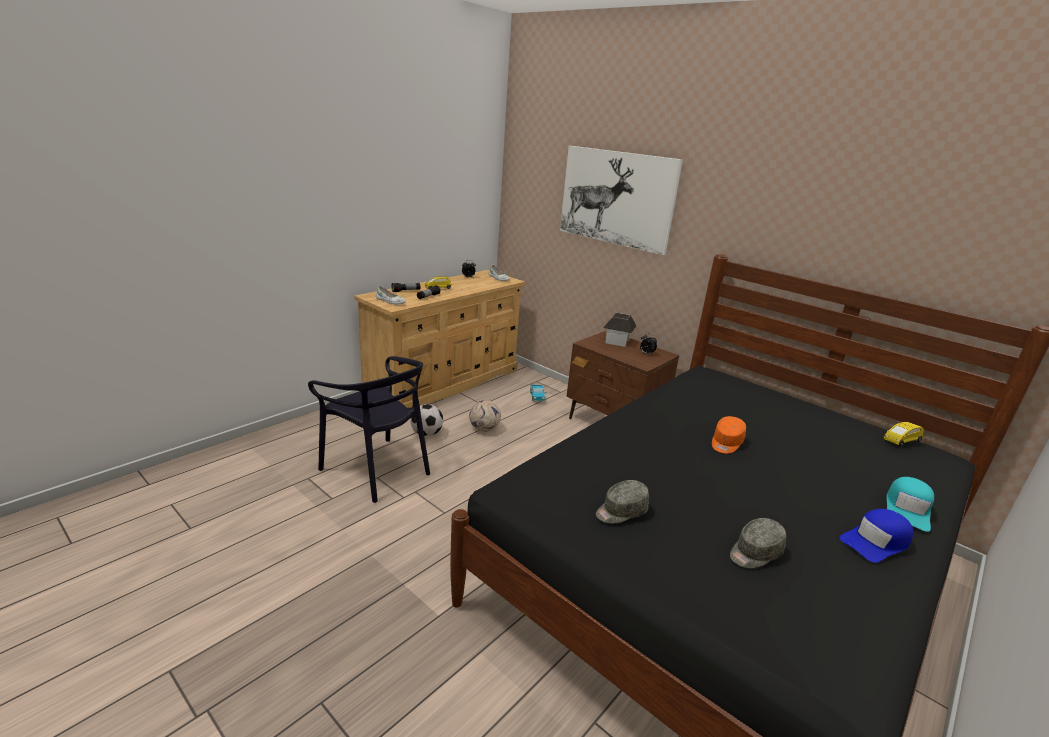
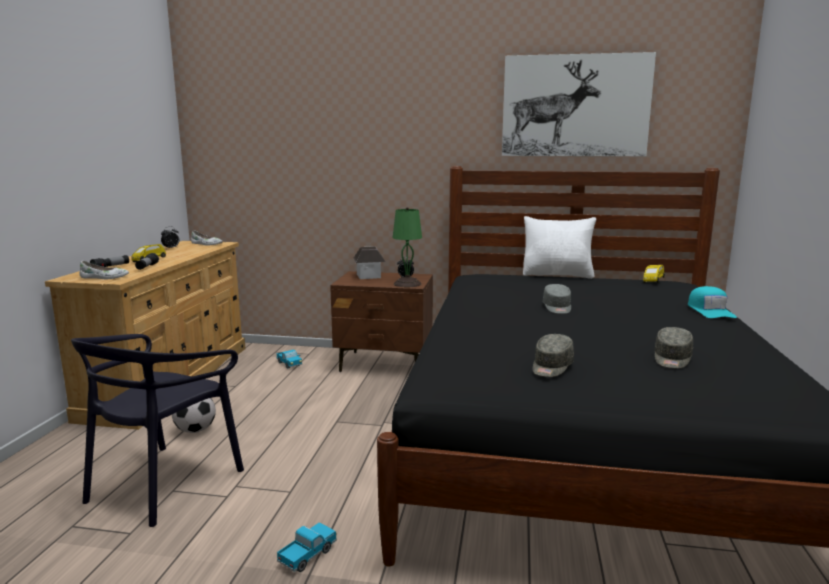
camera: 30 degrees left, 10 degrees down
(377, 469) = (164, 483): black chair -> black chair turned 105 degrees clockwise
(414, 569) = (308, 555): none -> toy truck
(484, 429) = (260, 405): football -> none
(616, 198) = (331, 133): picture -> picture (575, 106)
(640, 361) = (407, 283): none -> green table lamp
(726, 443) = (557, 308): orange cap -> grey cap
(796, 397) = (557, 275): none -> white pillow
(876, 542) = (722, 330): blue cap -> none

